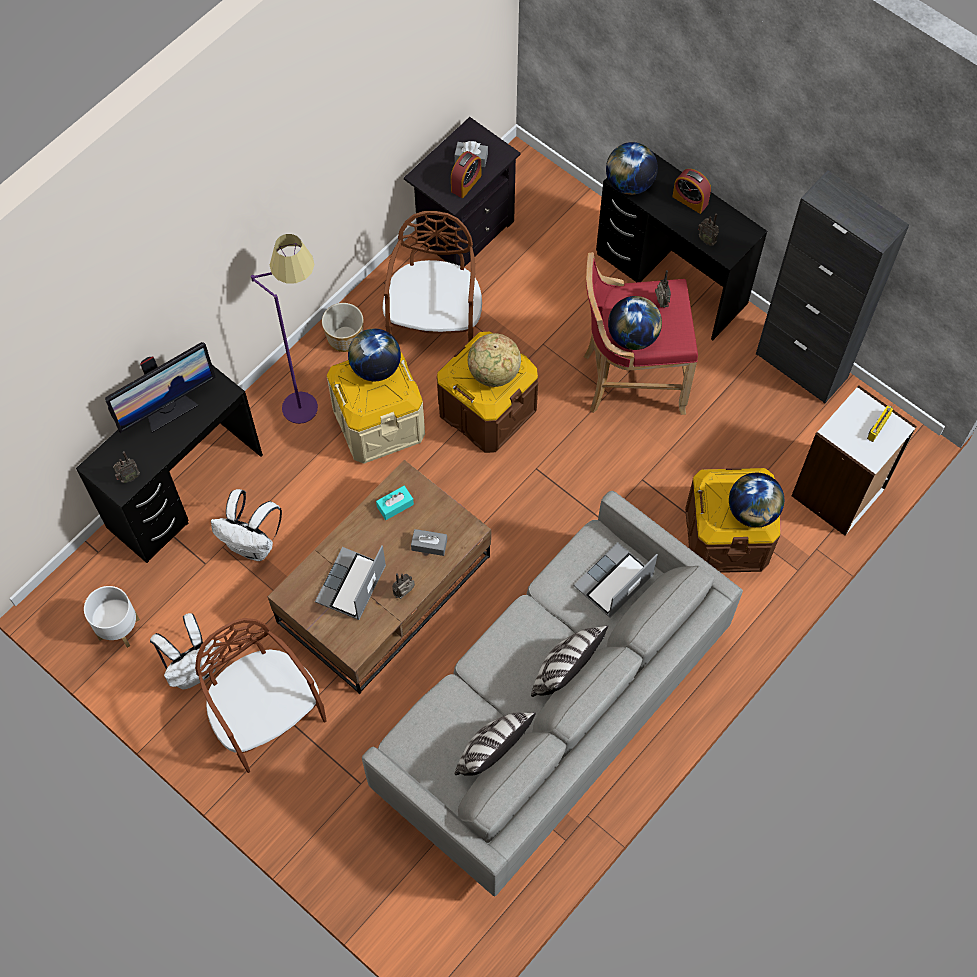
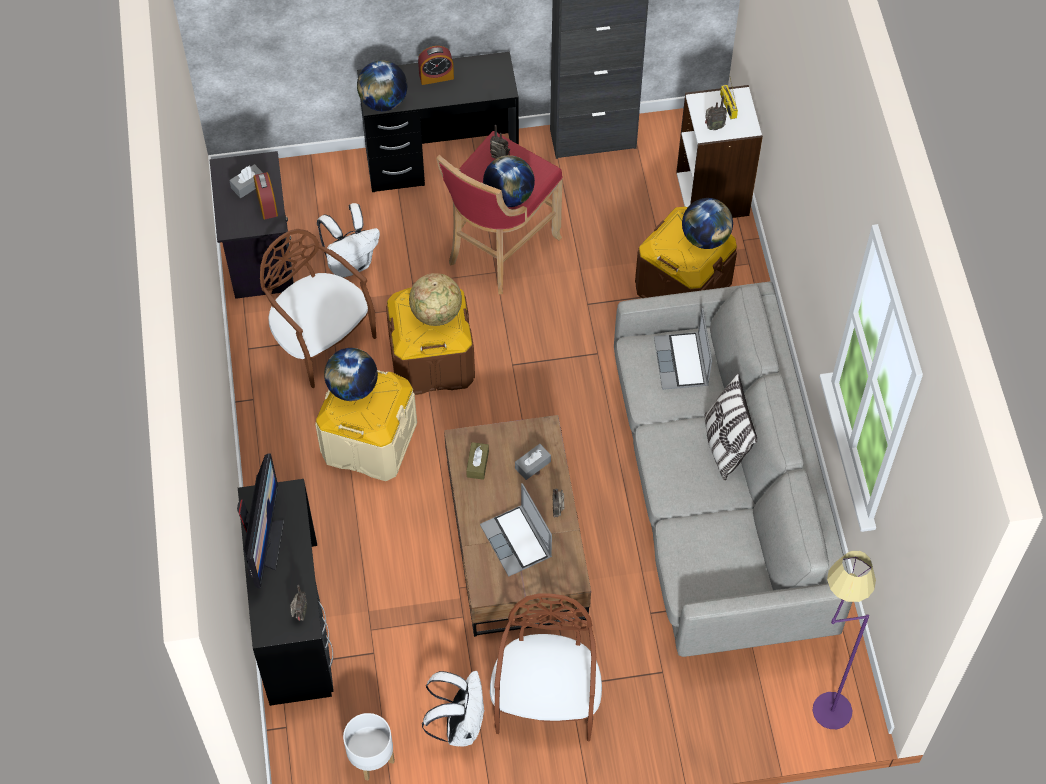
camera: 50 degrees left, 5 degrees down
(253, 545) = (390, 606): white backpack -> white backpack (350, 263)
(266, 715) = (546, 699): brown chair -> brown chair turned 90 degrees clockwise
(307, 394) = (293, 473): purple floor lamp -> purple floor lamp (822, 695)
(345, 337) = (270, 410): planter -> none
(395, 505) = (477, 464): turquoise tissue box -> brown tissue box
(492, 753) = (746, 538): pillow -> none
(707, 240) = (480, 91): radio -> radio (713, 126)

